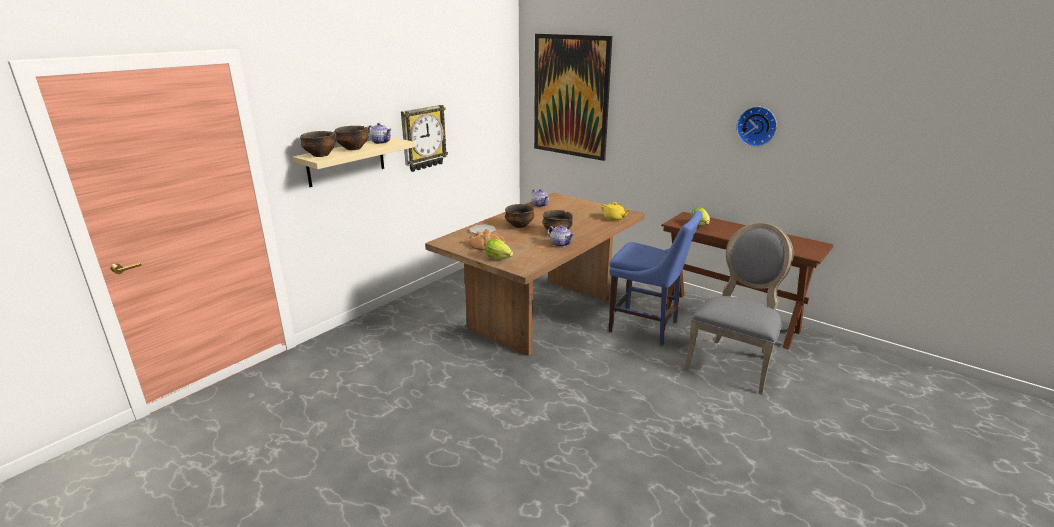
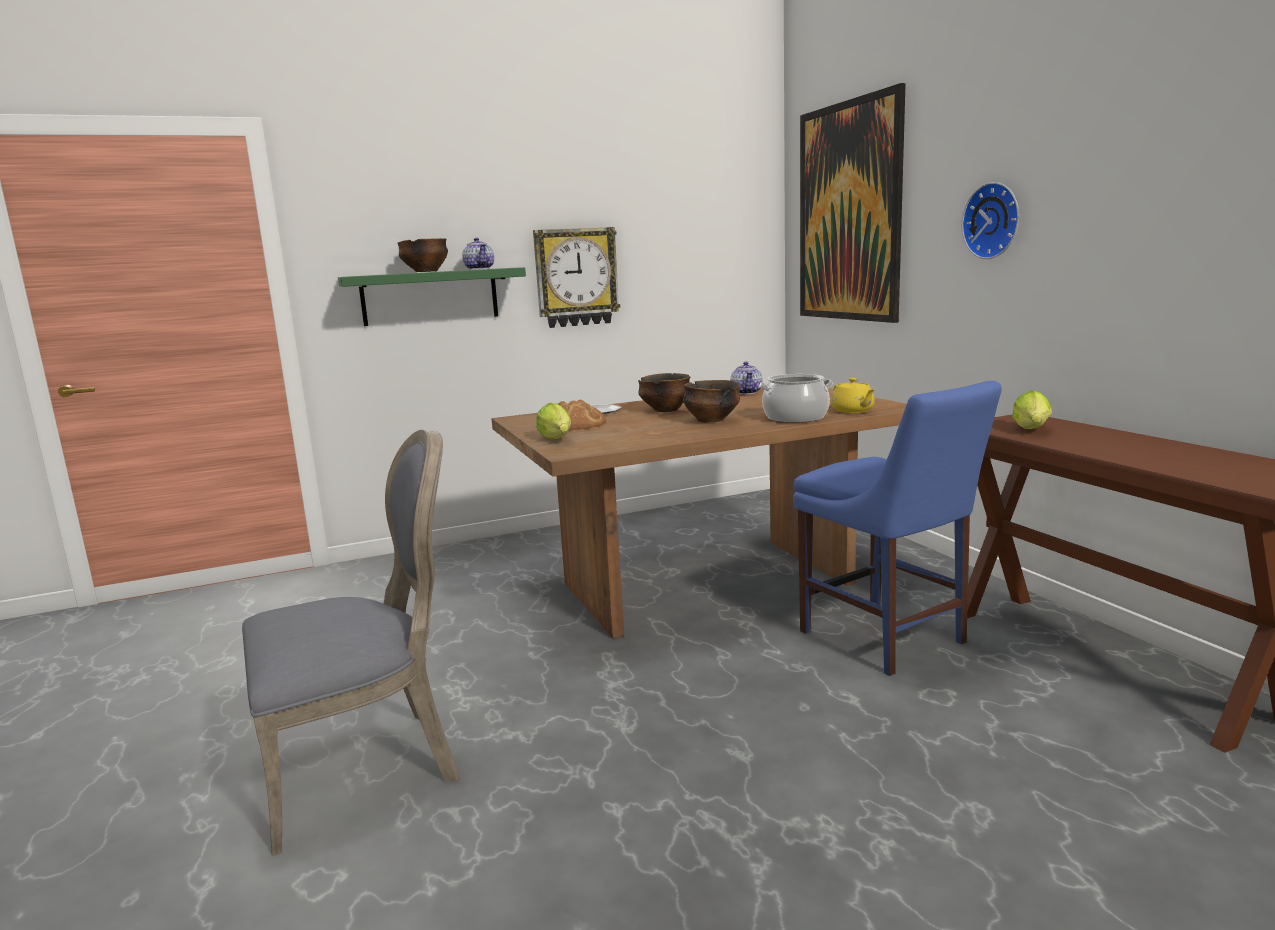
camera: 30 degrees right, 10 degrees down
(320, 155) = (368, 274): bowl -> none
(346, 161) = (430, 296): beige shelf -> green shelf
(560, 244) = (690, 432): teapot -> none
(595, 226) = (795, 418): none -> cooking pot
(733, 362) = (1034, 744): grey chair -> grey chair (367, 767)
(757, 126) = (1174, 197): wall clock -> wall clock (994, 220)

